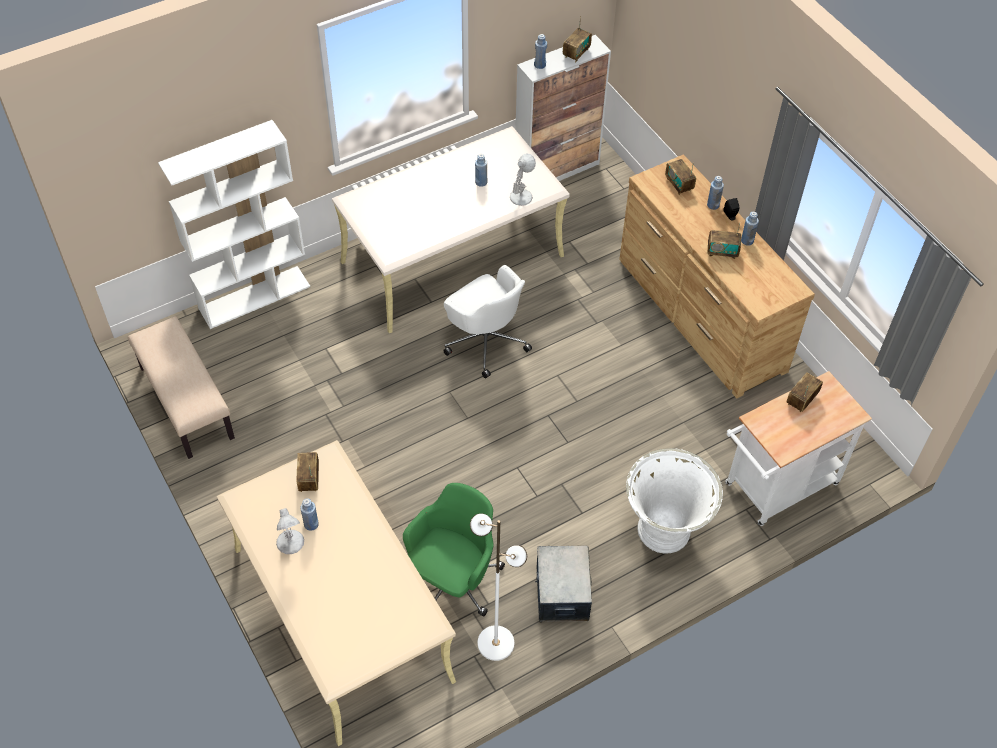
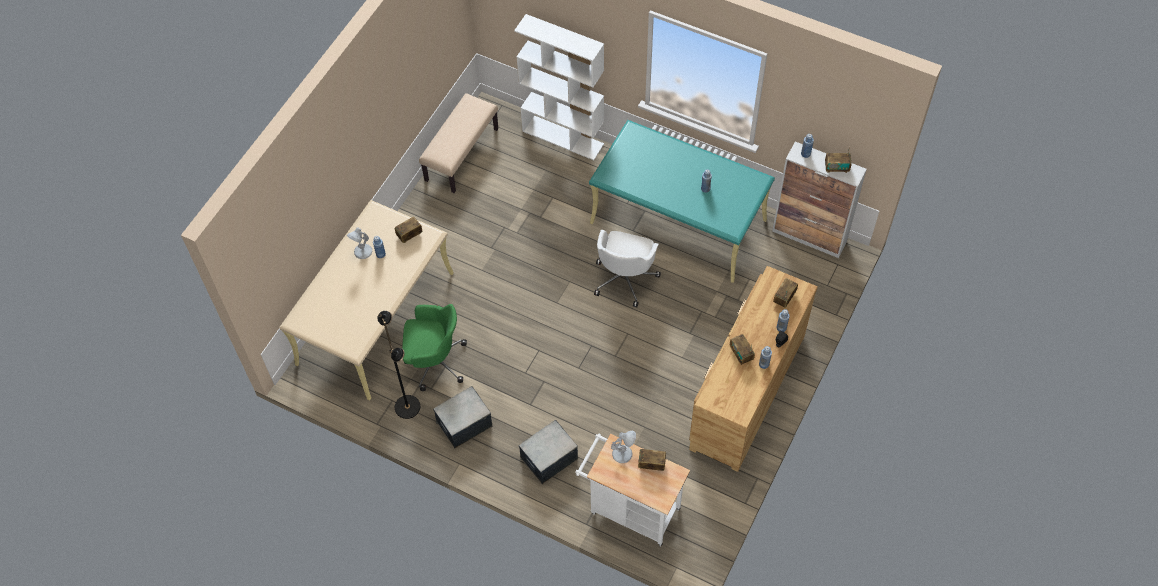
camera: 60 degrees right, 5 degrees up
(453, 258) = (679, 221): beige desk -> turquoise desk
(495, 642) = (408, 406): white floor lamp -> black floor lamp
(521, 196) = (712, 217): white table lamp -> white table lamp (623, 453)
(664, 531) = (548, 458): white planter -> storage box

